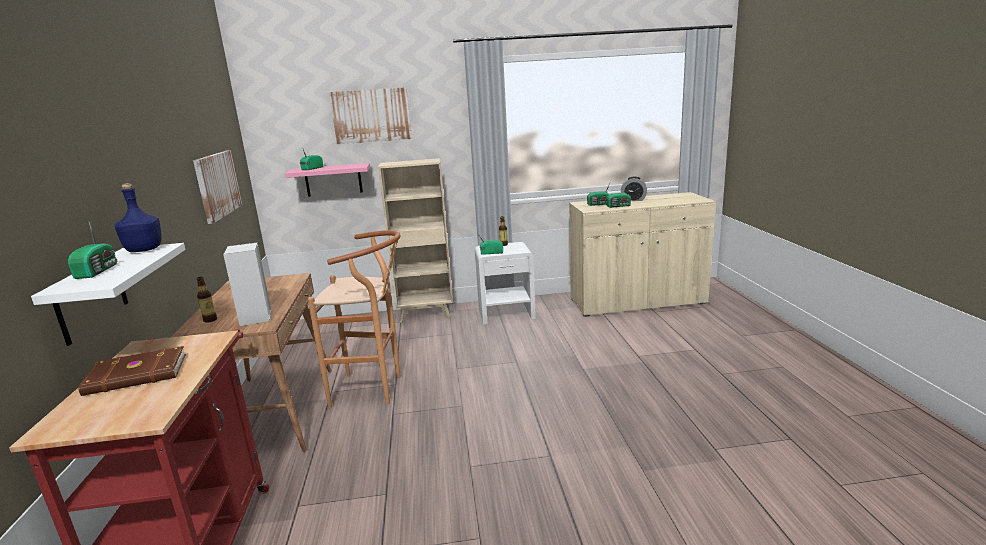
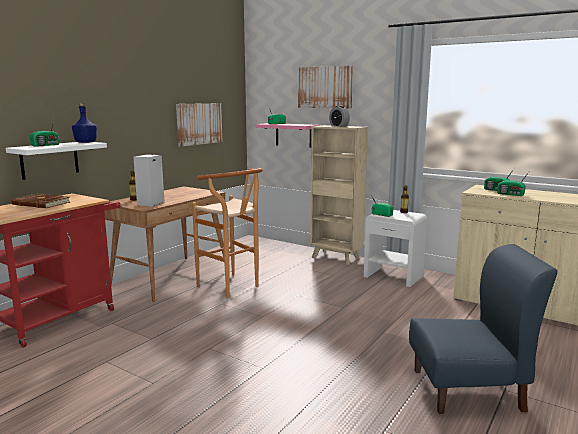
camera: 40 degrees right, 5 degrees down
(633, 200) = (542, 193): alarm clock -> alarm clock (339, 126)
(706, 386) = (468, 390): none -> blue chair

